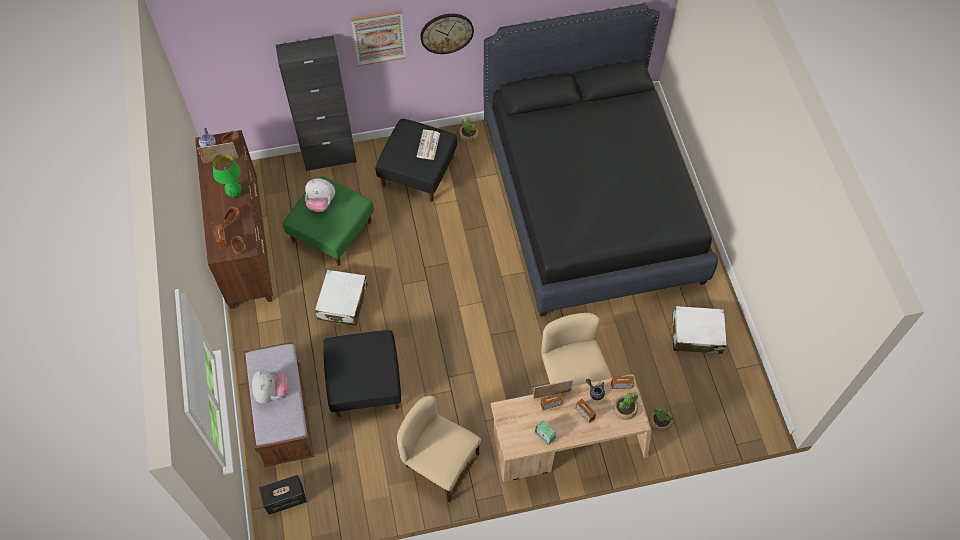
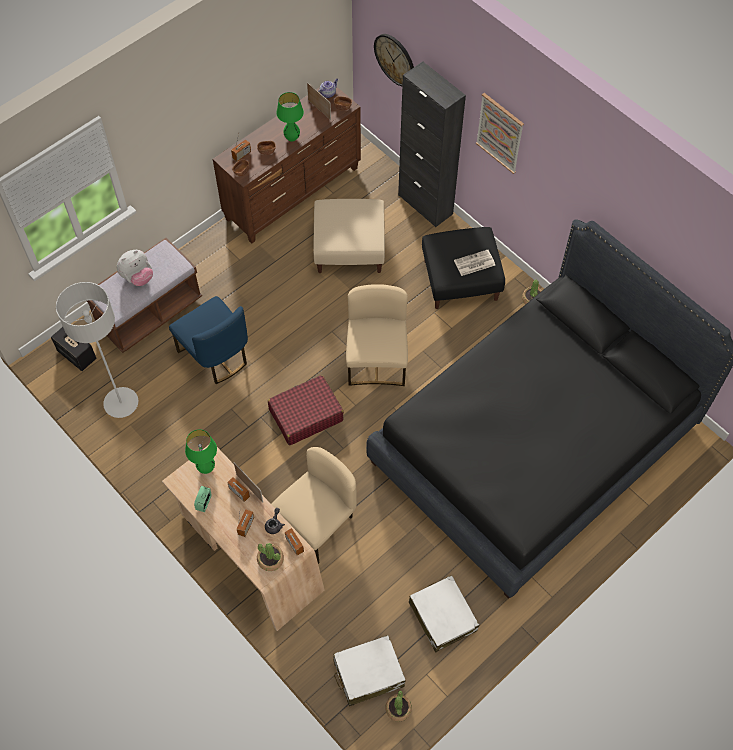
camera: 60 degrees right, 0 degrees up
(321, 203) = (352, 215): plush toy -> none
(332, 231) = (350, 248): green ottoman -> beige ottoman
(342, 302) = (283, 295): white suitcase -> white suitcase (368, 673)
(362, 483) = (121, 403): none -> grey floor lamp
(365, 383) = (215, 355): black ottoman -> blue chair
(440, 463) = (172, 454): beige chair -> beige chair (377, 361)
(446, 33) = (553, 183): wall clock -> wall clock (395, 59)
(468, 342) = (305, 415): none -> red suitcase
(513, 419) = (206, 468): none -> green table lamp
(660, 422) = (322, 626): potted plant -> potted plant (398, 709)

